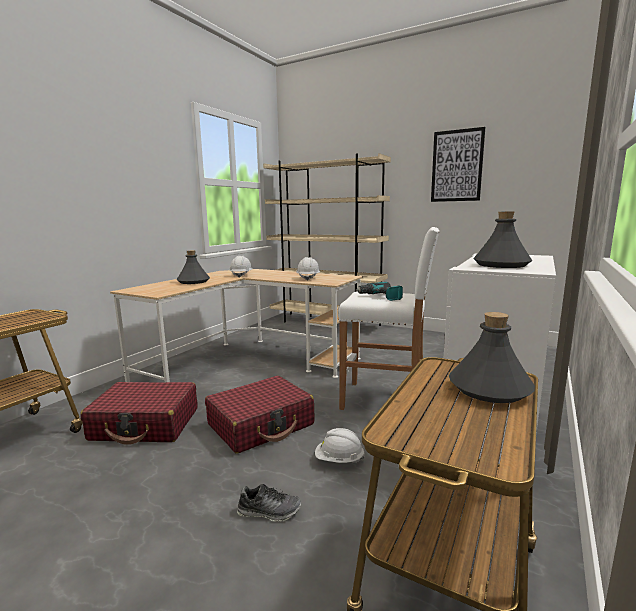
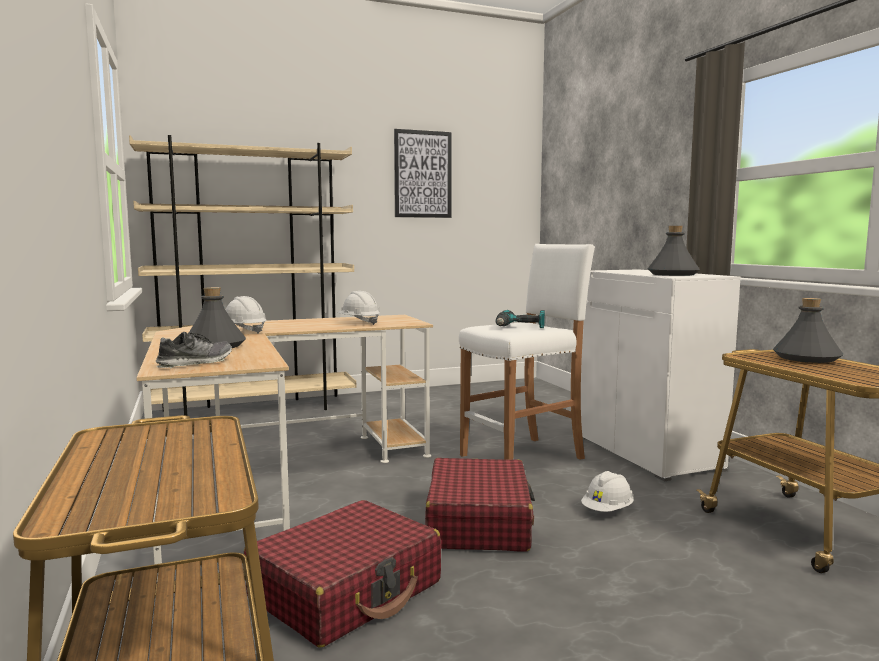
camera: 50 degrees left, 5 degrees down
(269, 511) = (659, 566): shoe -> shoe (195, 363)

